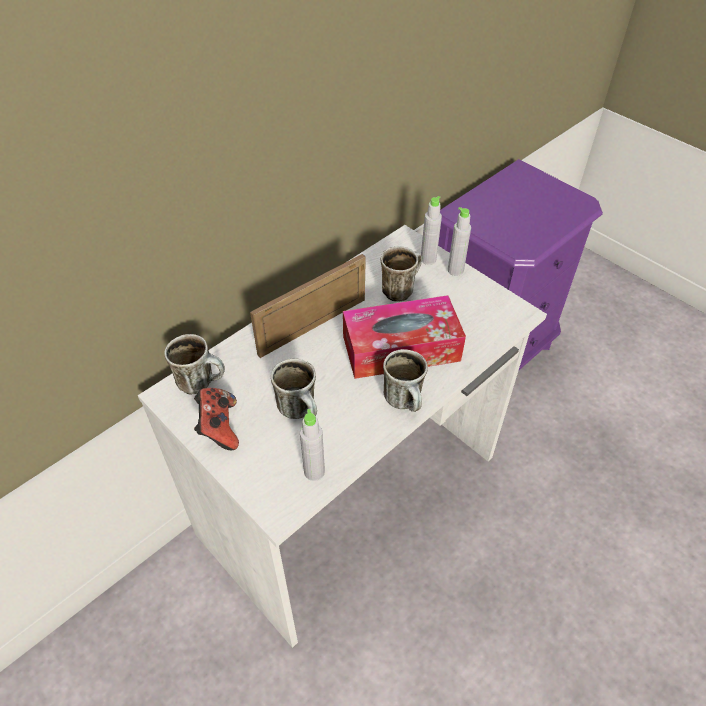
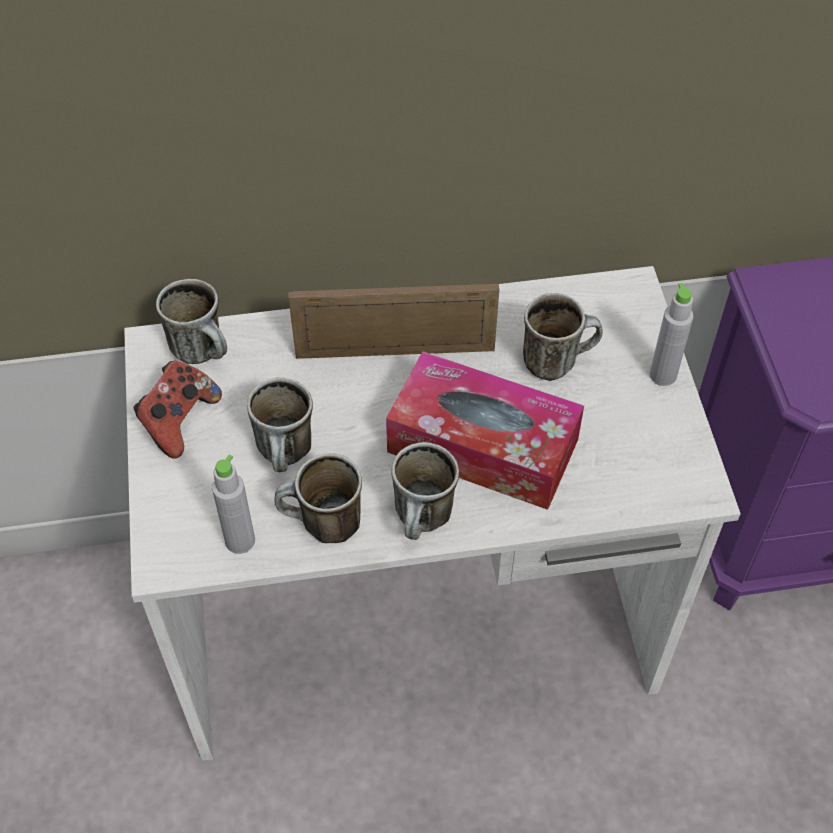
camera: 35 degrees right, 5 degrees up
(354, 437) = (322, 527): none -> mug
(428, 259) = (638, 337): grey bottle -> none

